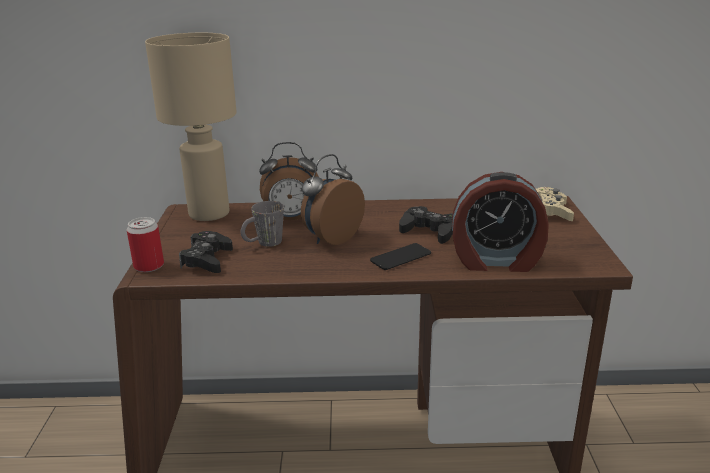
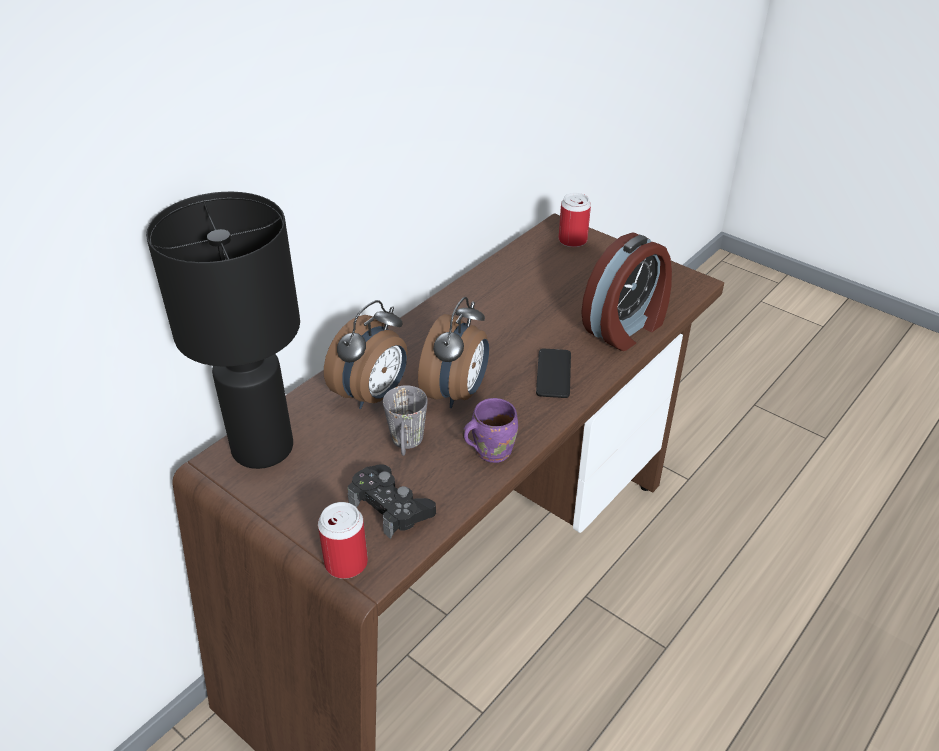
camera: 50 degrees left, 15 degrees up
(209, 213) = (261, 447): beige table lamp -> black table lamp
(295, 267) = (490, 450): none -> purple mug
(331, 238) = (457, 393): alarm clock -> alarm clock turned 150 degrees counterclockwise
(429, 231) = (523, 326): black game controller -> none
(551, 211) = (572, 240): beige game controller -> can

